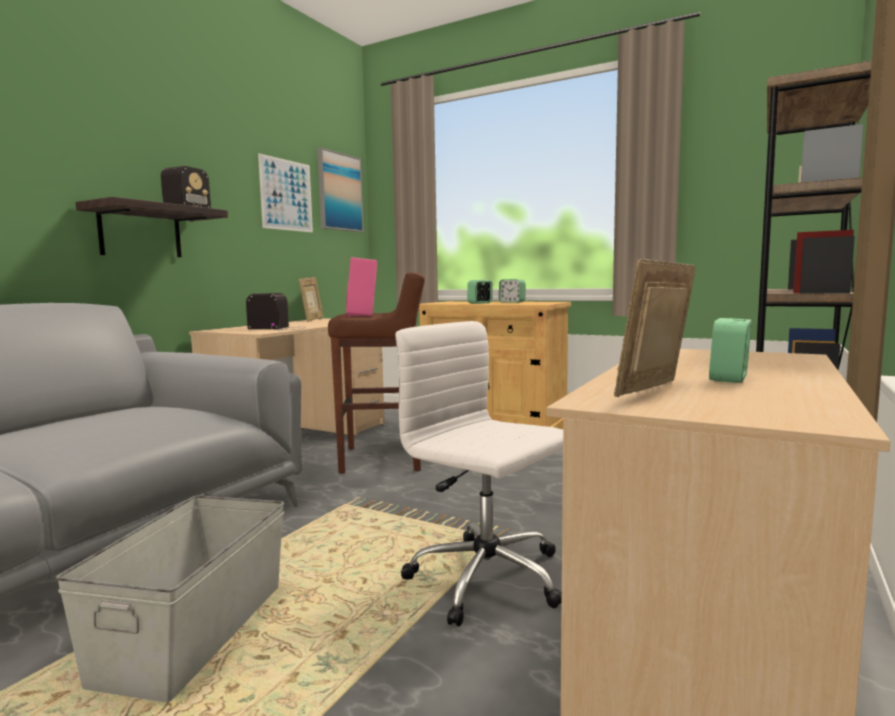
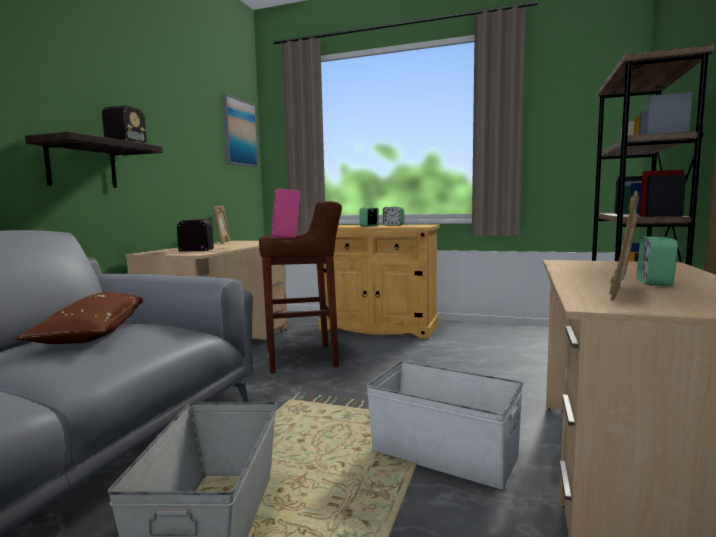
camera: 10 degrees left, 0 degrees up
(119, 414) = (93, 332): none -> brown pillow
(286, 195) = (199, 134): picture -> none
(489, 579) = (443, 453): white office chair -> white storage box

